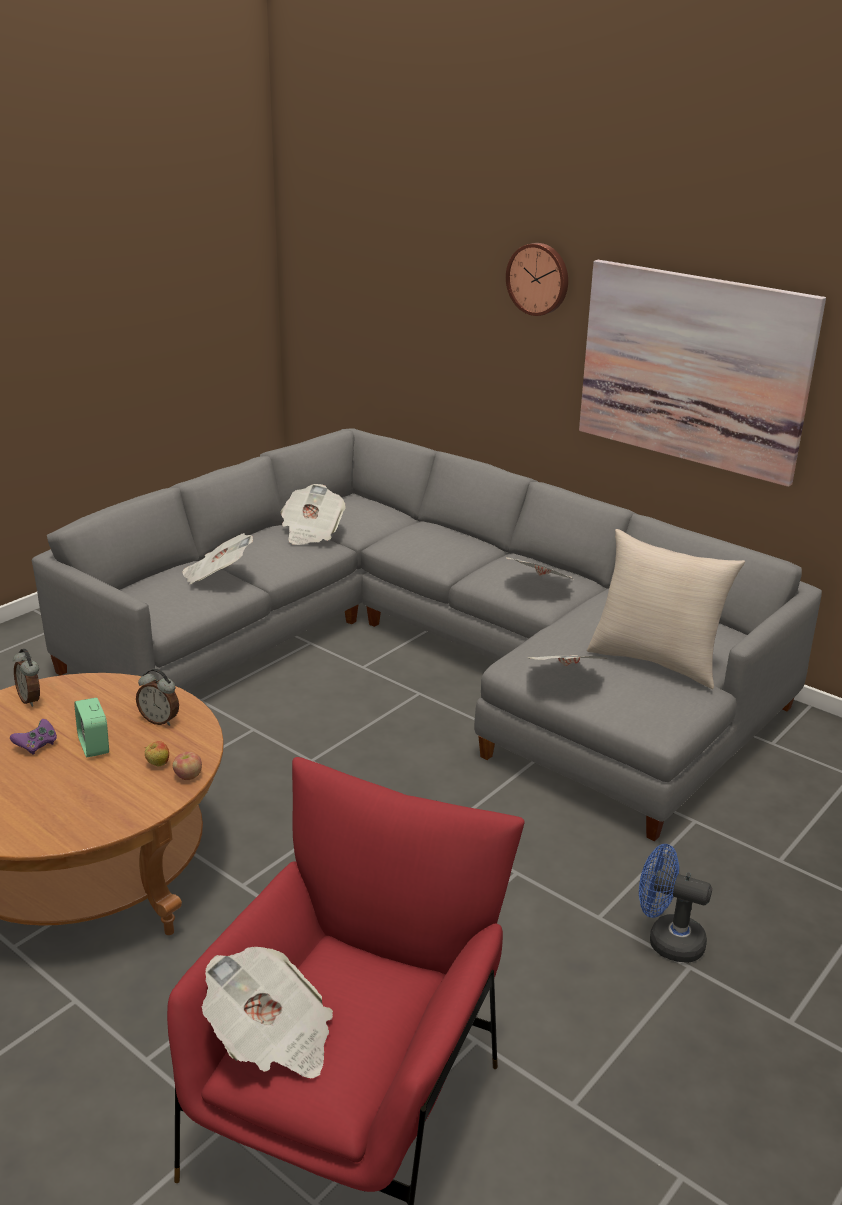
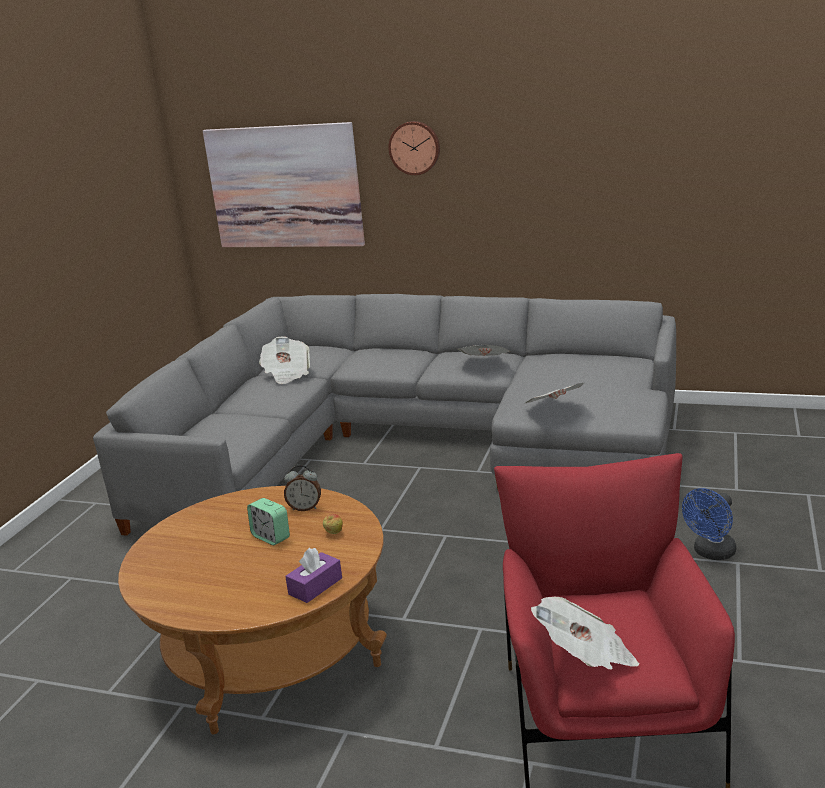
camera: 20 degrees left, 5 degrees down
(31, 699) = (186, 525): alarm clock -> none
(37, 746) = (224, 551): purple game controller -> none
(78, 826) = (315, 586): none -> purple tissue box
(188, 776) = (364, 533): apple -> none
(217, 576) = (243, 417): newspaper -> none
(655, 661) = (602, 384): beige pillow -> none
(667, 940) = (711, 553): blue fan -> blue fan turned 45 degrees counterclockwise
(693, 369) = (549, 186): picture -> picture (285, 187)

